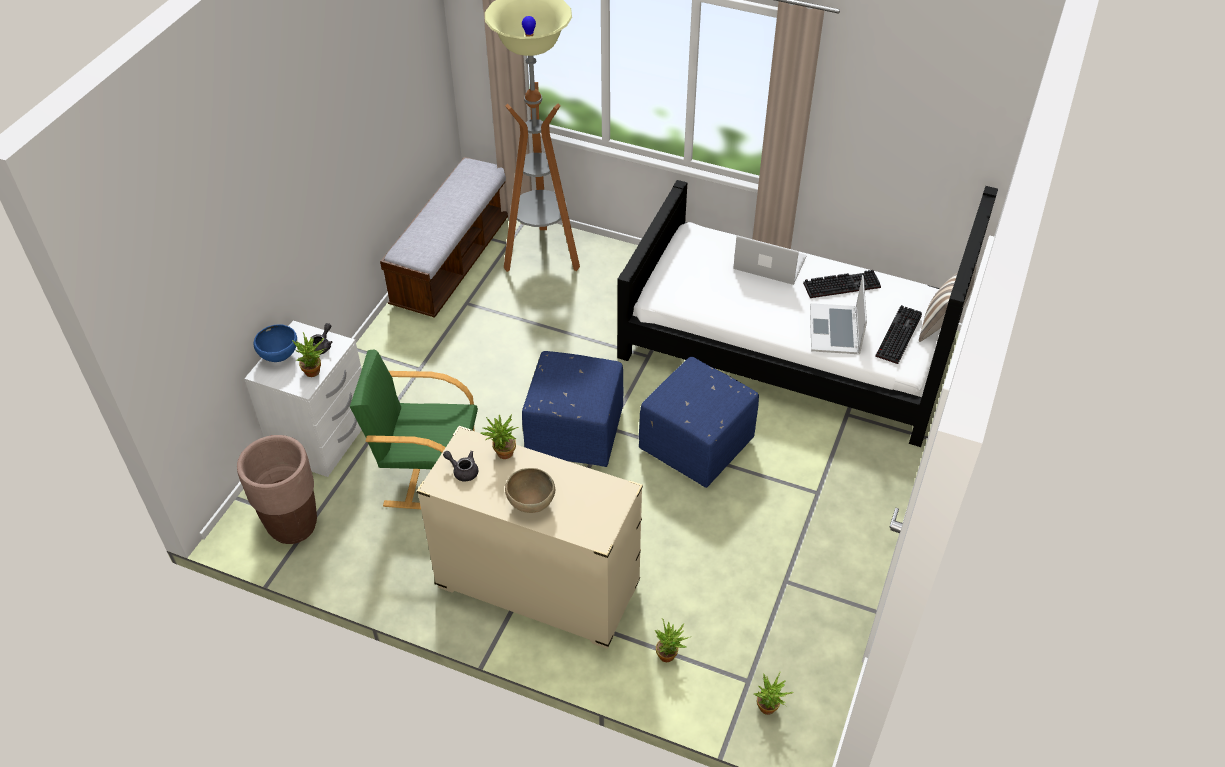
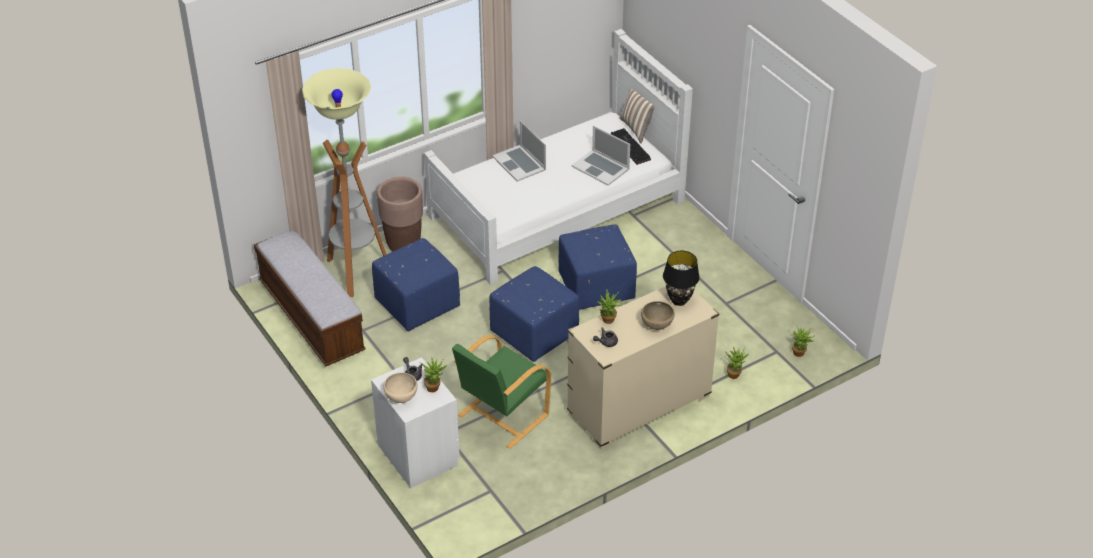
camera: 55 degrees left, 5 degrees down
(280, 356) = (401, 398): blue bowl -> beige bowl
(293, 526) = (485, 499): brown planter -> brown planter (403, 245)
(539, 320) = (418, 303): none -> blue ottoman
(596, 503) = (679, 301): none -> black table lamp
(769, 263) = (519, 163): laptop -> laptop turned 90 degrees counterclockwise
(789, 346) = (557, 208): black bed -> white bed
(842, 284) = (568, 145): keyboard -> none

